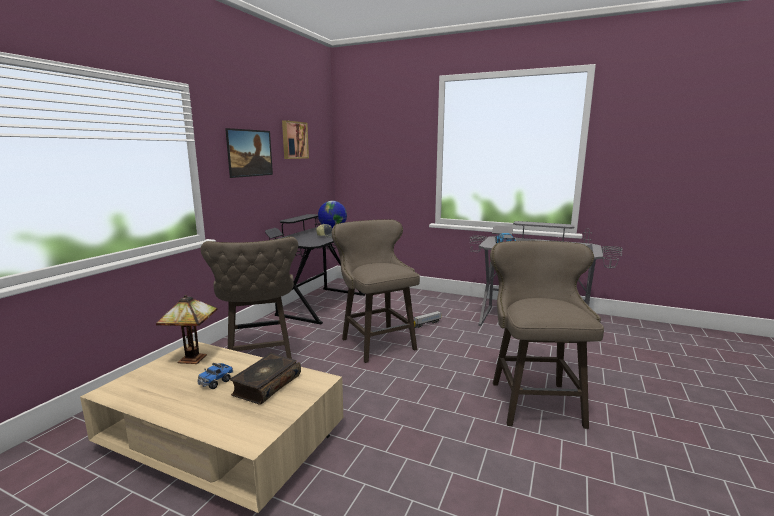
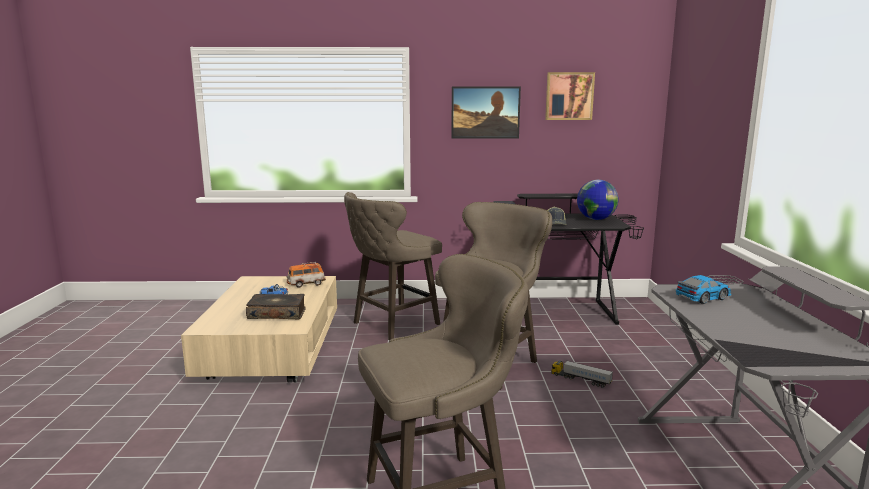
camera: 65 degrees right, 0 degrees up
(195, 358) = (306, 284): table lamp -> toy car

